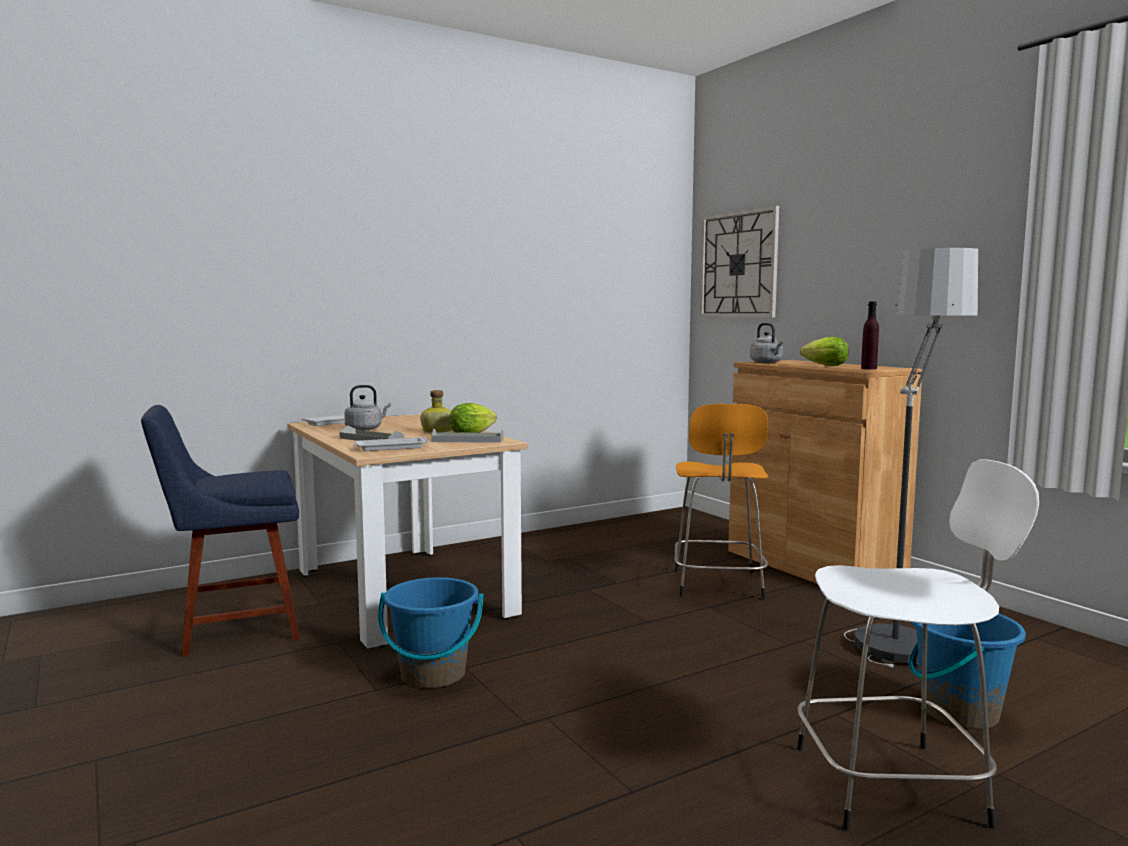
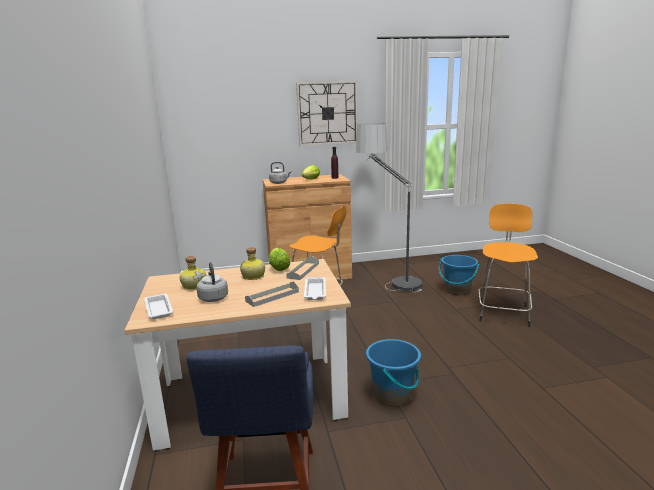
camera: 70 degrees left, 10 degrees up
(399, 423) = (194, 286): none -> bottle
(738, 264) = (209, 126): wall clock -> wall clock (327, 113)
(895, 785) = (503, 312): white stool -> orange stool

